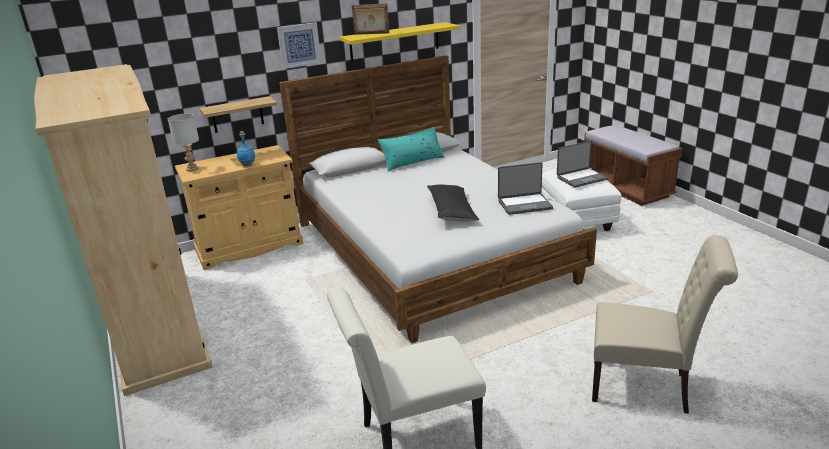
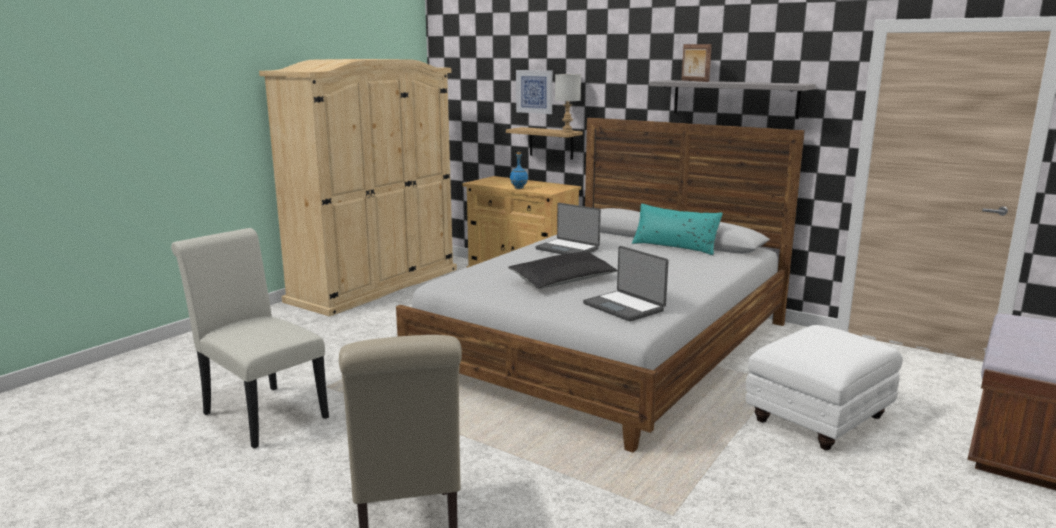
camera: 60 degrees right, 10 degrees down
(192, 169) = (491, 180): grey table lamp -> grey table lamp (567, 131)
(299, 45) = (620, 82): picture -> picture (534, 91)
(395, 42) = (734, 99): yellow shelf -> grey shelf
(581, 178) = (819, 343): laptop -> laptop (568, 249)

